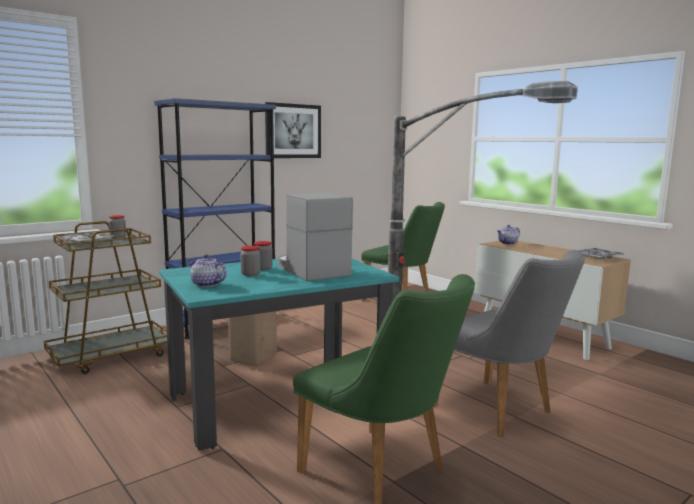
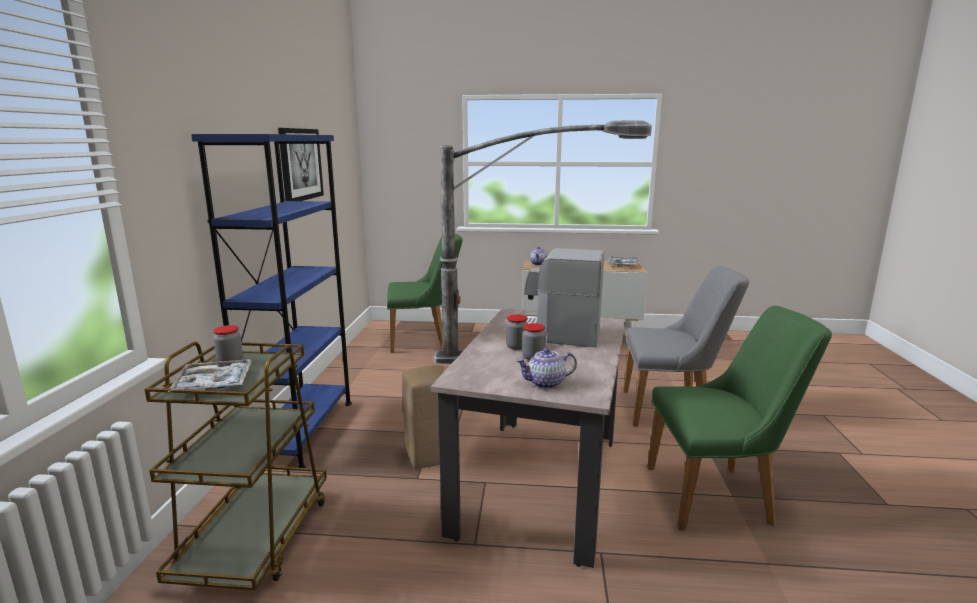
camera: 45 degrees left, 5 degrees up
(278, 400) = (539, 482): turquoise dining table -> beige dining table

